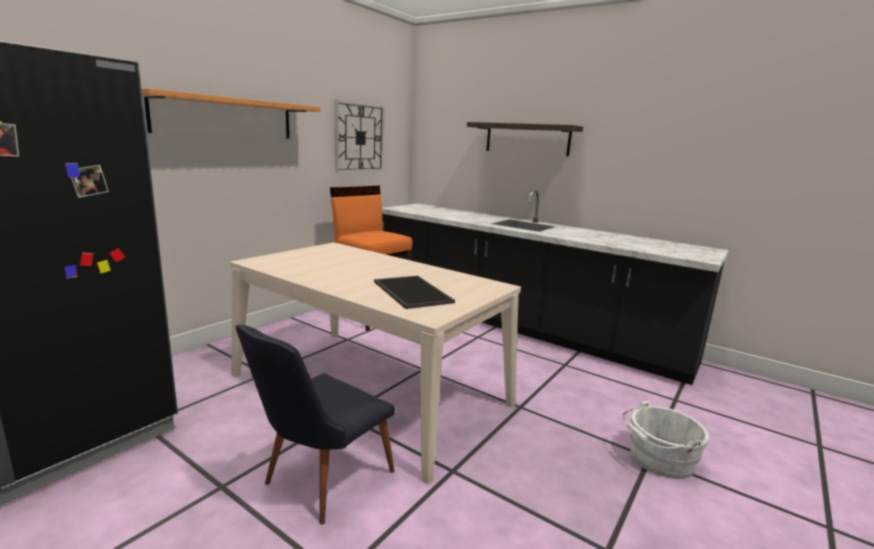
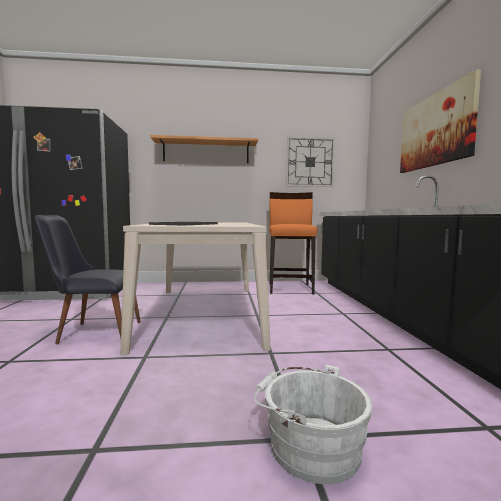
camera: 50 degrees right, 10 degrees down
(527, 139) = (435, 130): shelf -> picture

